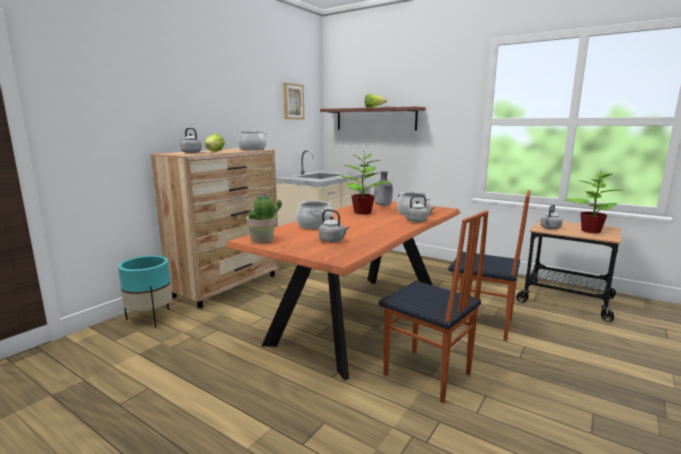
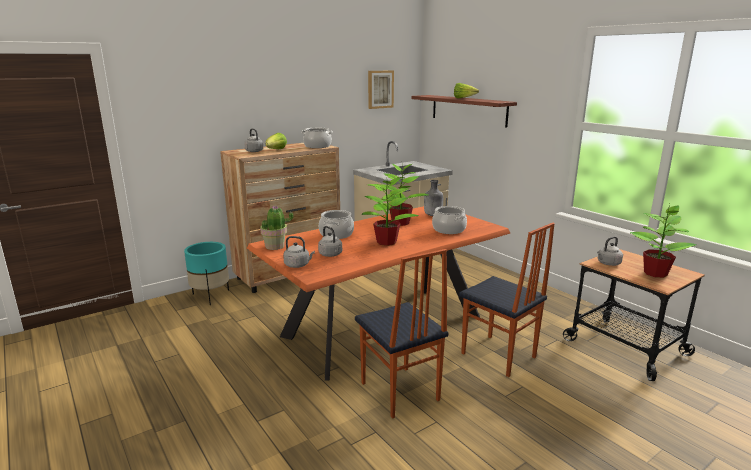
camera: 20 degrees right, 5 degrees up
(372, 226) = (387, 242): none -> potted plant
(418, 221) = (440, 240): grey kettle -> grey kettle (298, 265)

